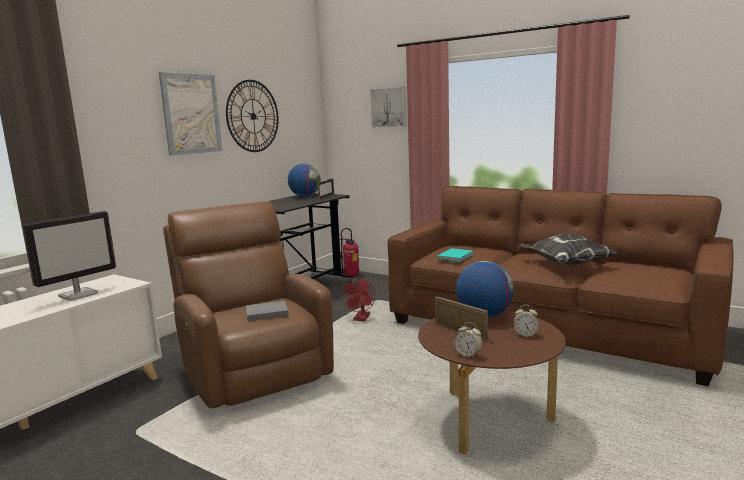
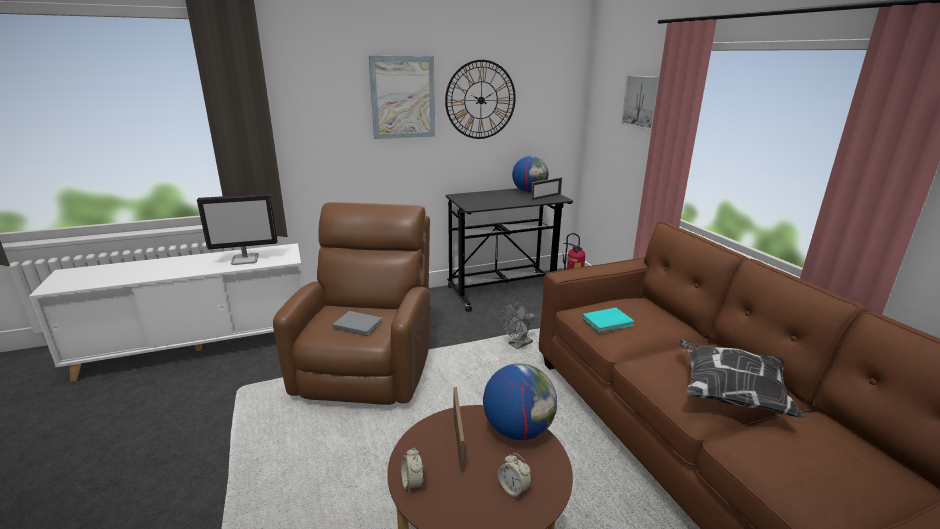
camera: 35 degrees right, 10 degrees up
(361, 319) = (517, 345): red fan -> grey fan

